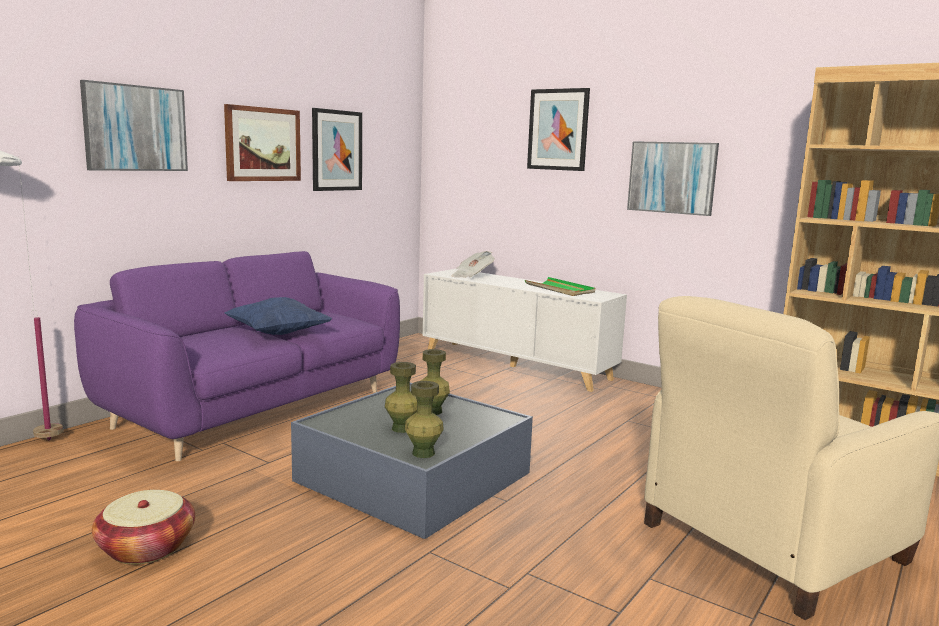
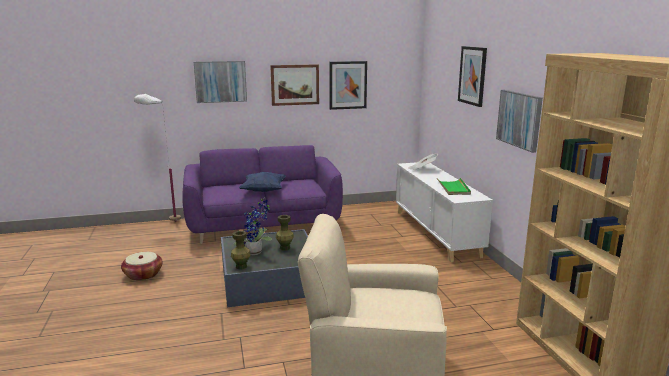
camera: 40 degrees right, 5 degrees up
(402, 428) = (256, 252): green vase -> potted plant

